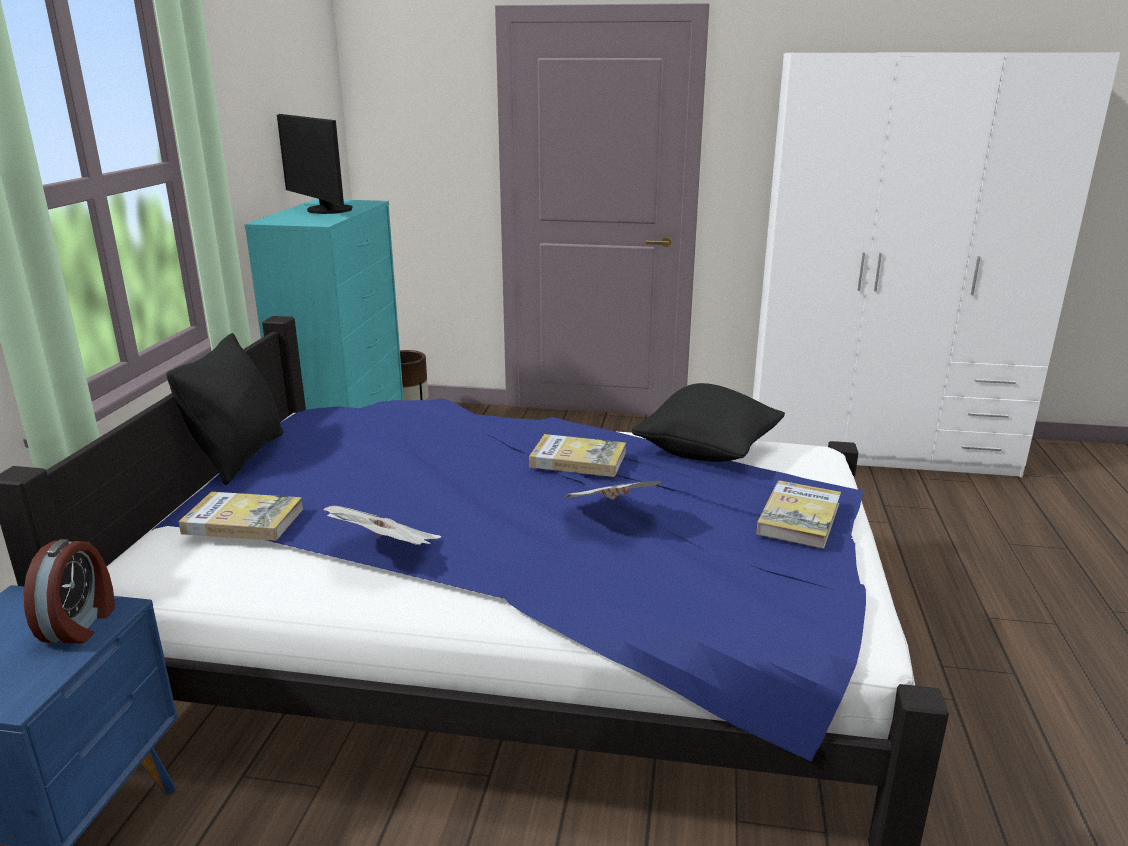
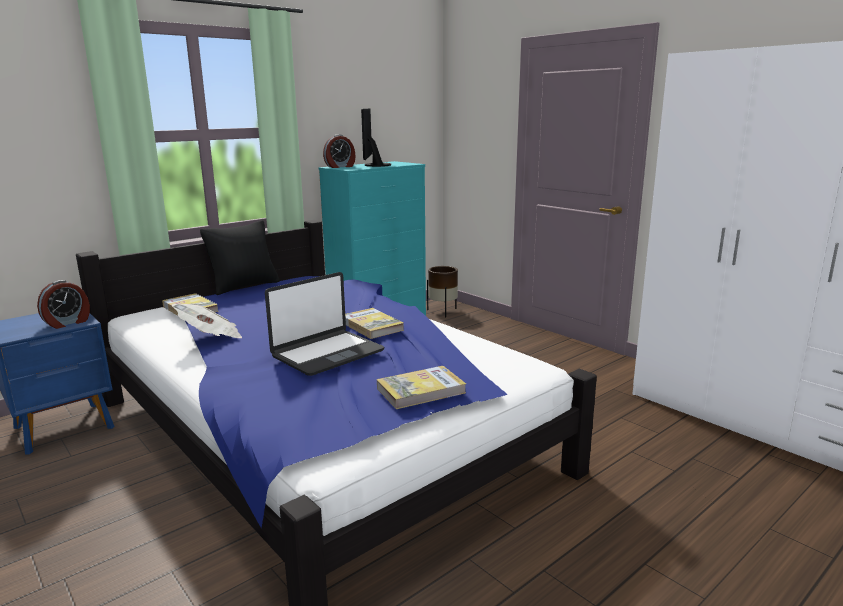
camera: 40 degrees right, 5 degrees down
(282, 219) = (340, 167): none -> alarm clock
(610, 514) = (327, 353): newspaper -> laptop
(707, 453) = (464, 347): black pillow -> none

